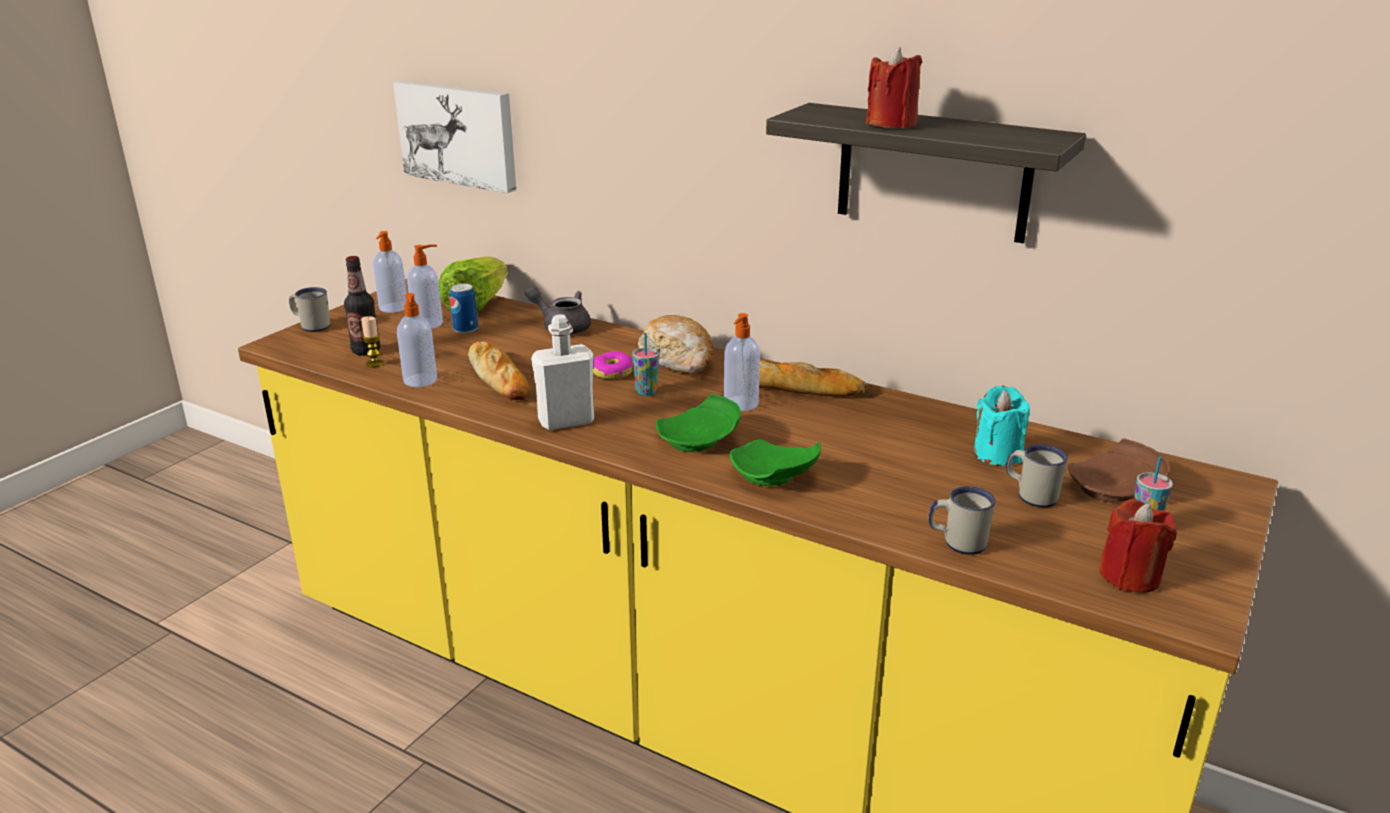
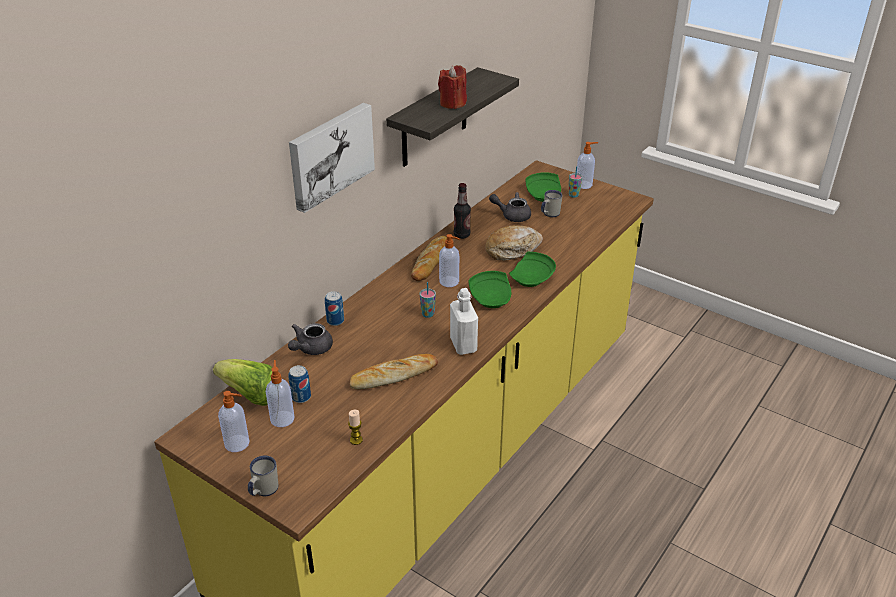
camera: 85 degrees left, 10 degrees up
(366, 351) = (330, 448): bottle -> bottle (461, 235)
(420, 381) = (393, 412): soap dispenser -> soap dispenser (584, 185)
(459, 134) = (173, 295): picture -> picture (330, 155)
(612, 372) = (396, 327): donut -> none
(624, 335) = (335, 321): none -> can
(678, 359) = (381, 300): bread -> bread (513, 249)
(957, 542) = (588, 238): white mug -> none
(997, 454) = (512, 215): turquoise candle -> grey teapot
(1115, 489) = (544, 195): brown plate -> green plate
(1129, 576) = (609, 206): red candle -> none

